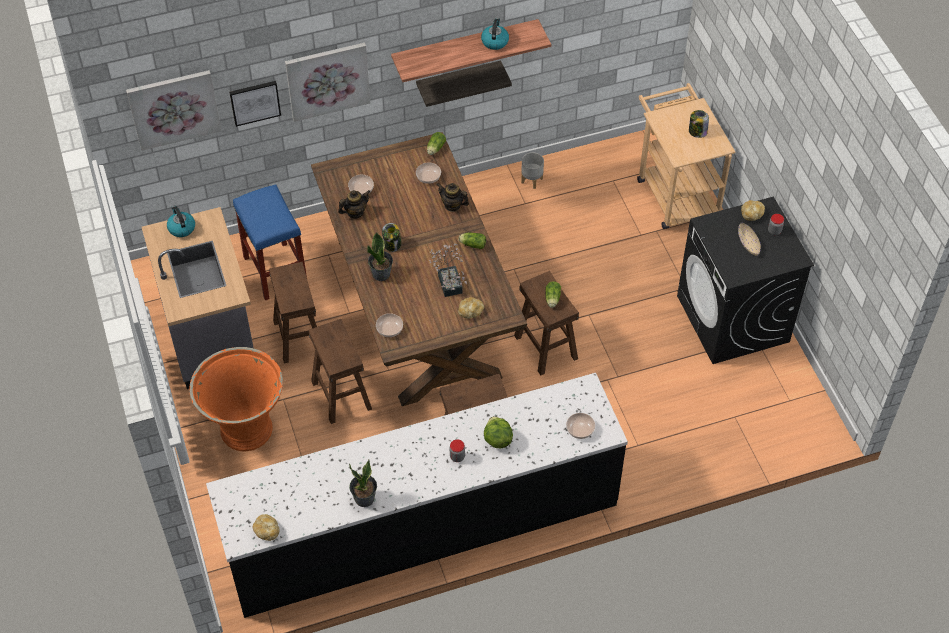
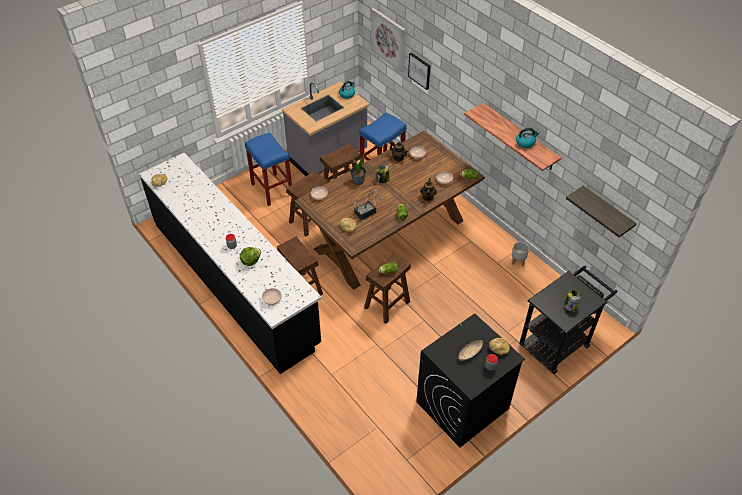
camera: 70 degrees right, 5 degrees down
(246, 428) = (272, 190): orange planter -> blue stool
(327, 80) = (451, 89): picture -> none
(364, 498) = (191, 214): potted plant -> none
(458, 81) = (511, 158): shelf -> shelf (606, 212)
(674, 191) = (558, 341): beige cart -> black cart

